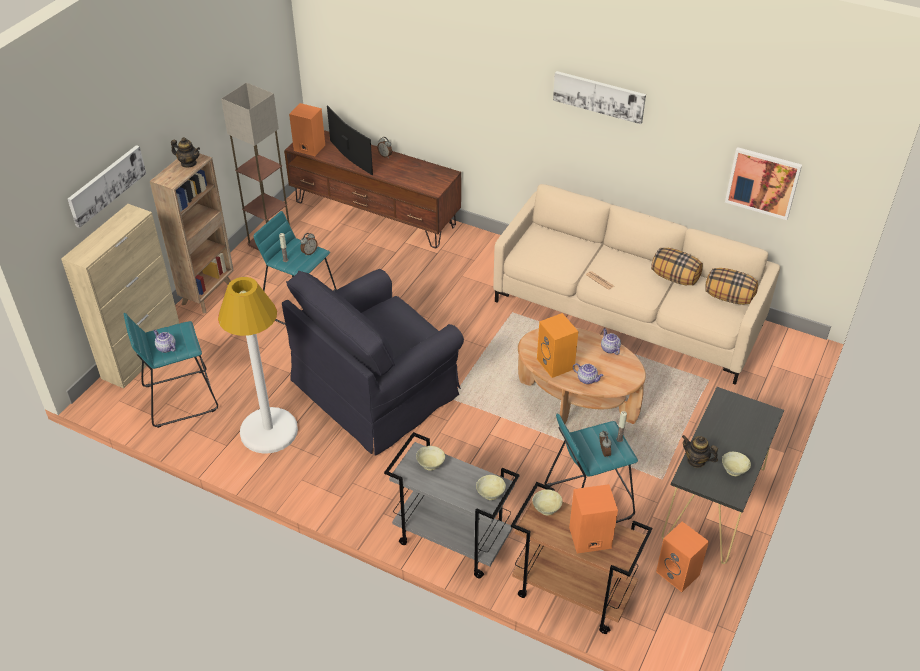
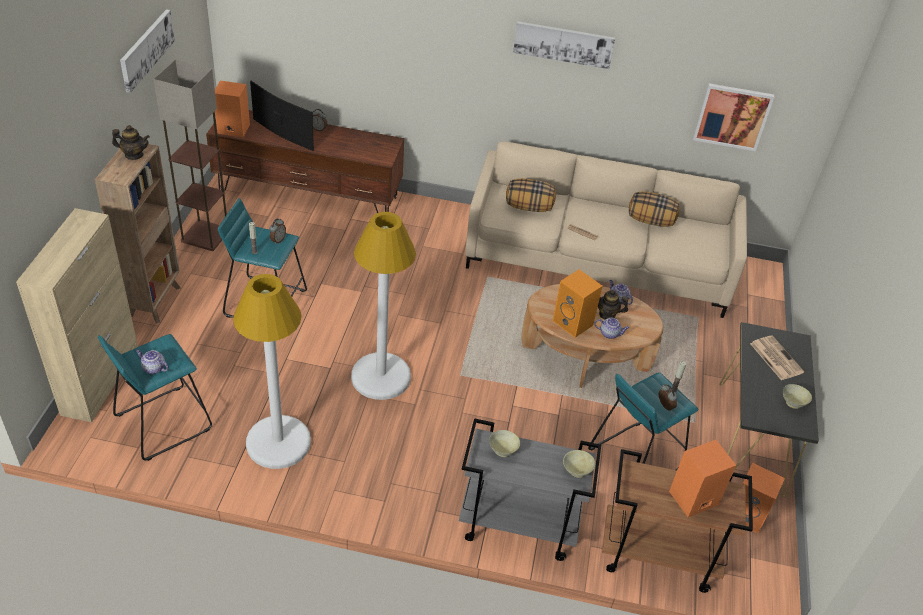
camera: 20 degrees left, 0 degrees up
(106, 185) = (53, 188): picture -> picture (146, 49)
(378, 389) = (380, 377): black armchair -> white floor lamp
(546, 508) = (639, 475): beige bowl -> none
(696, 461) = (755, 399): teapot -> teapot (607, 314)
(729, 297) = (708, 233): pillow -> pillow (529, 207)
(736, 425) = (775, 357): none -> newspaper

